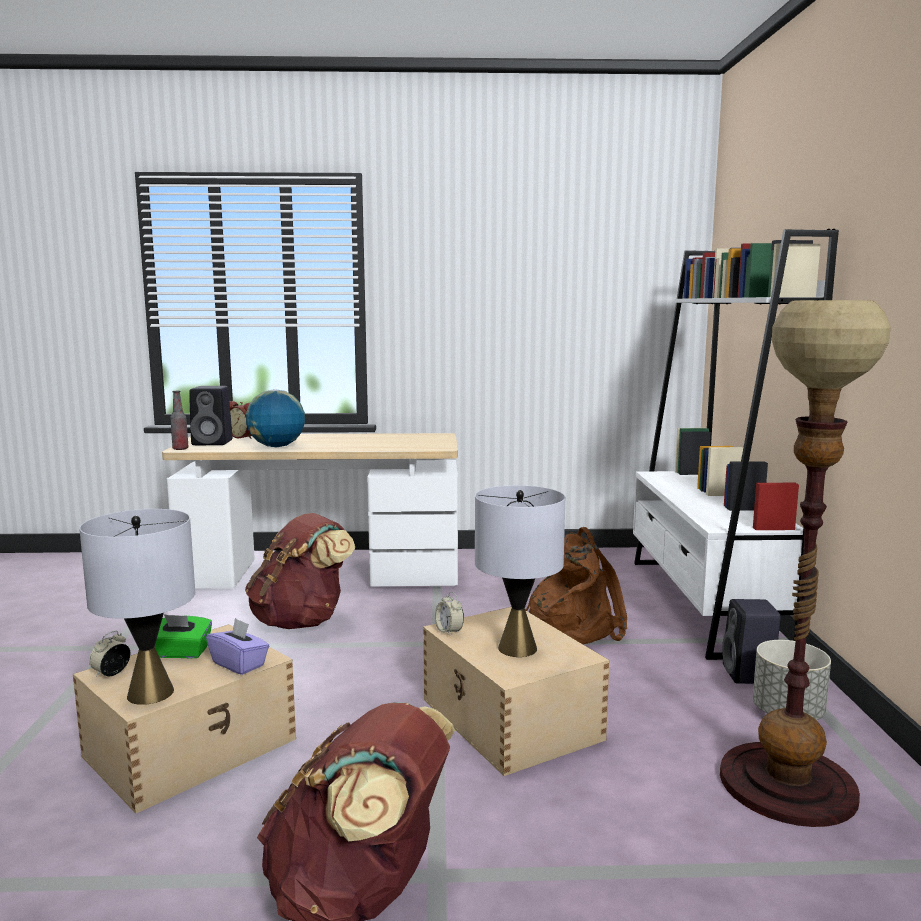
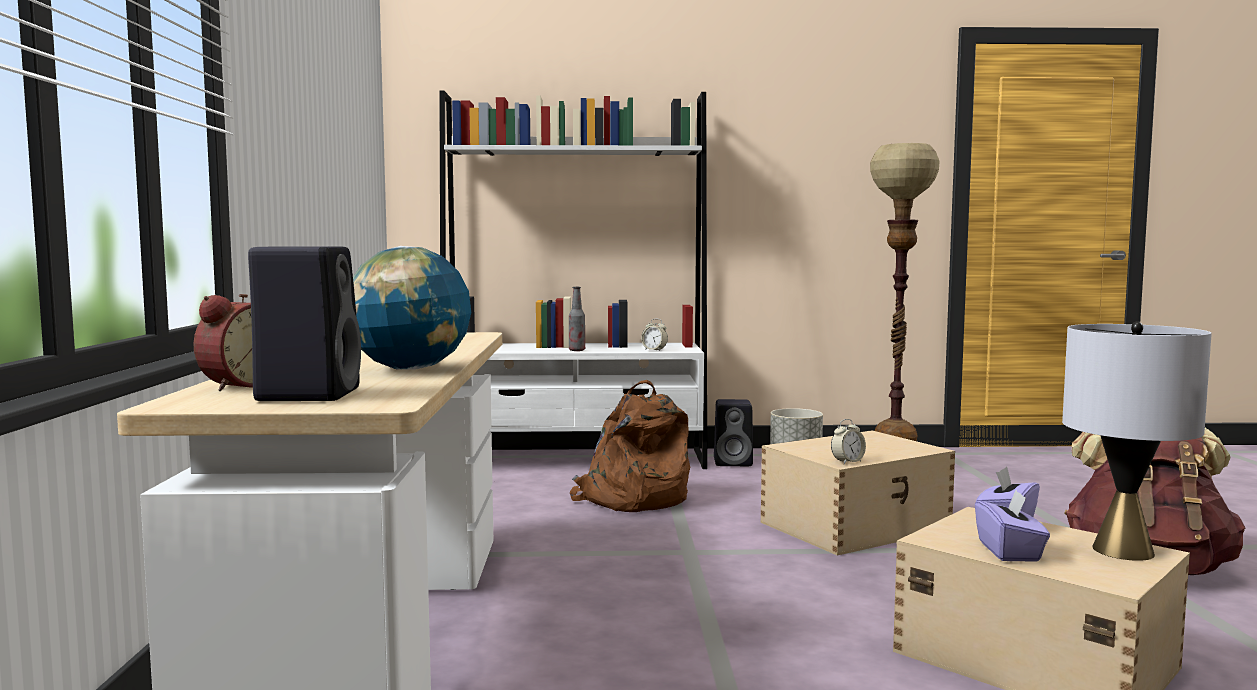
camera: 90 degrees left, 5 degrees down
(111, 673) = (1107, 577): alarm clock -> alarm clock (654, 350)
(180, 449) = (382, 404): bottle -> bottle (577, 350)
(181, 653) = (1009, 551): green tissue box -> purple tissue box
(301, 621) = (615, 632): brown backpack -> none
(517, 648) = (869, 446): grey table lamp -> none

